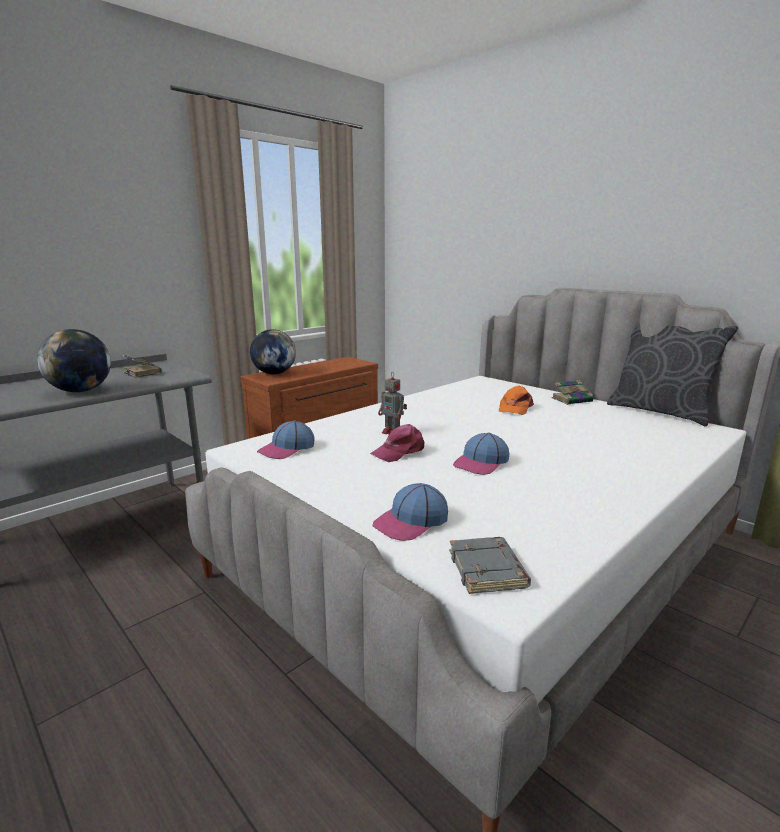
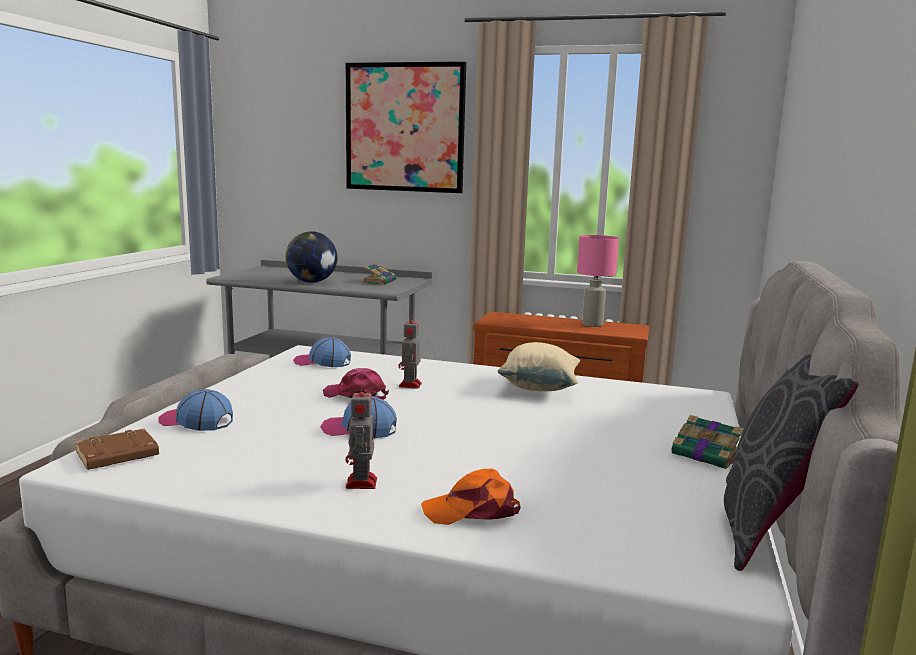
camera: 60 degrees right, 5 degrees down
(105, 200) = (405, 128): none -> picture
(274, 373) = (516, 317): globe -> none
(327, 364) = (592, 325): none -> pink table lamp
(436, 404) = (539, 388): none -> beige pillow
(488, 570) = (117, 456): grey book -> brown book
(514, 408) = (592, 425): orange cap -> orange cap (472, 510)
(591, 478) = (361, 484): none -> toy robot

